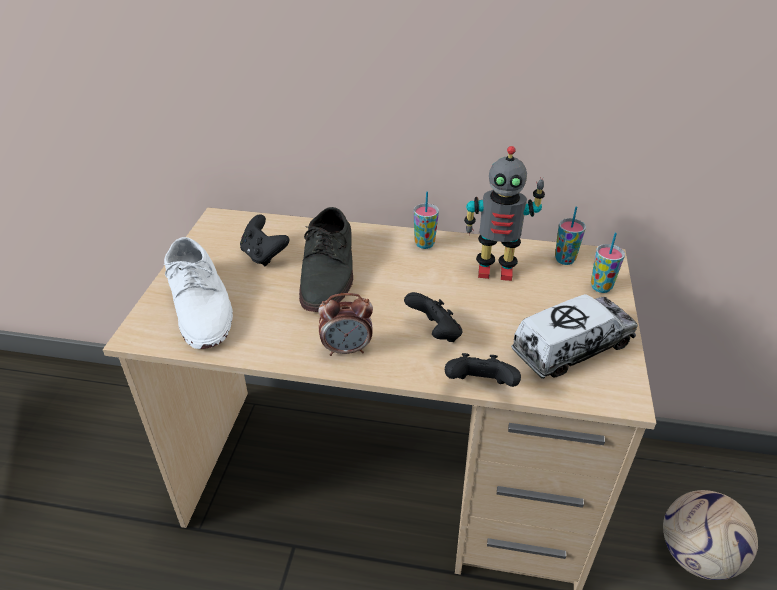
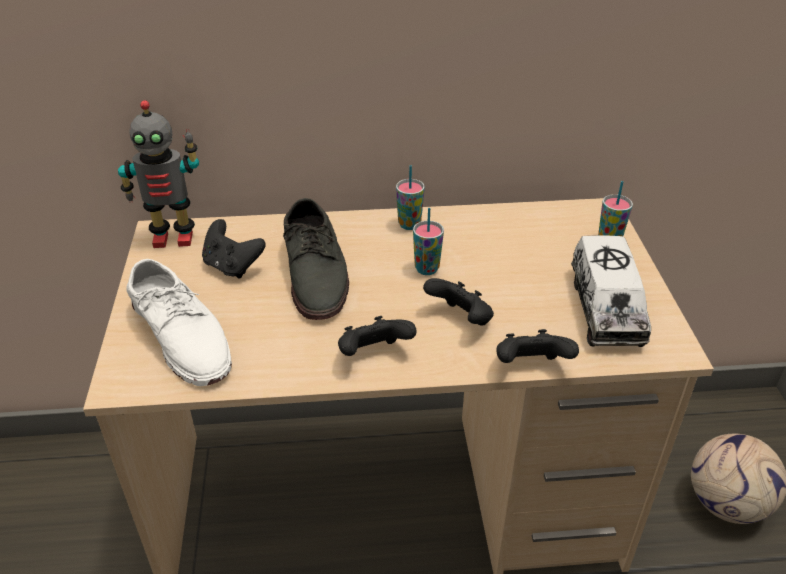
camera: 15 degrees left, 0 degrees up
(347, 349) = (373, 354): alarm clock -> black game controller
(495, 270) = (496, 241): toy robot -> toy robot (173, 237)
(564, 260) = (562, 218): cup -> cup (427, 269)
(572, 348) = (605, 309): toy truck -> toy truck turned 135 degrees clockwise

